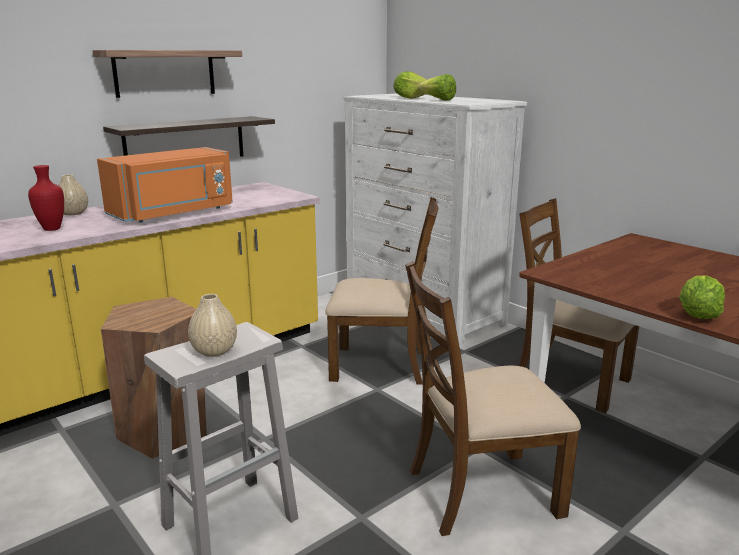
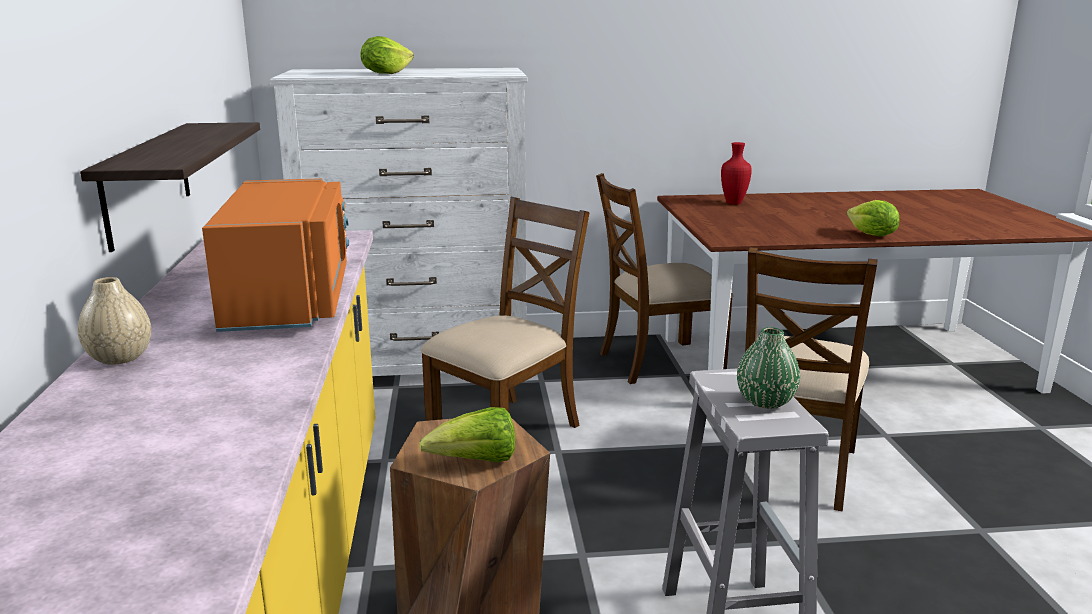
camera: 55 degrees left, 0 degrees up
(52, 229) = (213, 383): red vase -> red vase (734, 203)
(165, 73) = (116, 53): shelf -> none
(214, 351) = (765, 401): beige vase -> green vase
(438, 100) = (441, 73): lettuce -> lettuce (476, 462)

